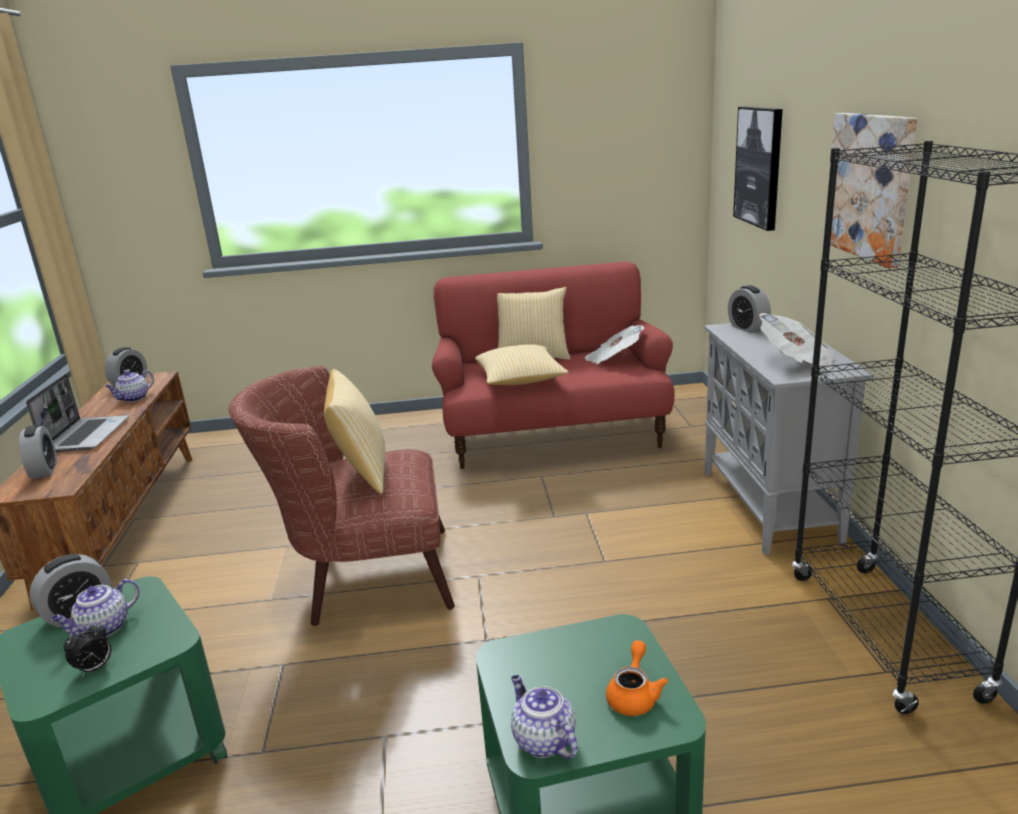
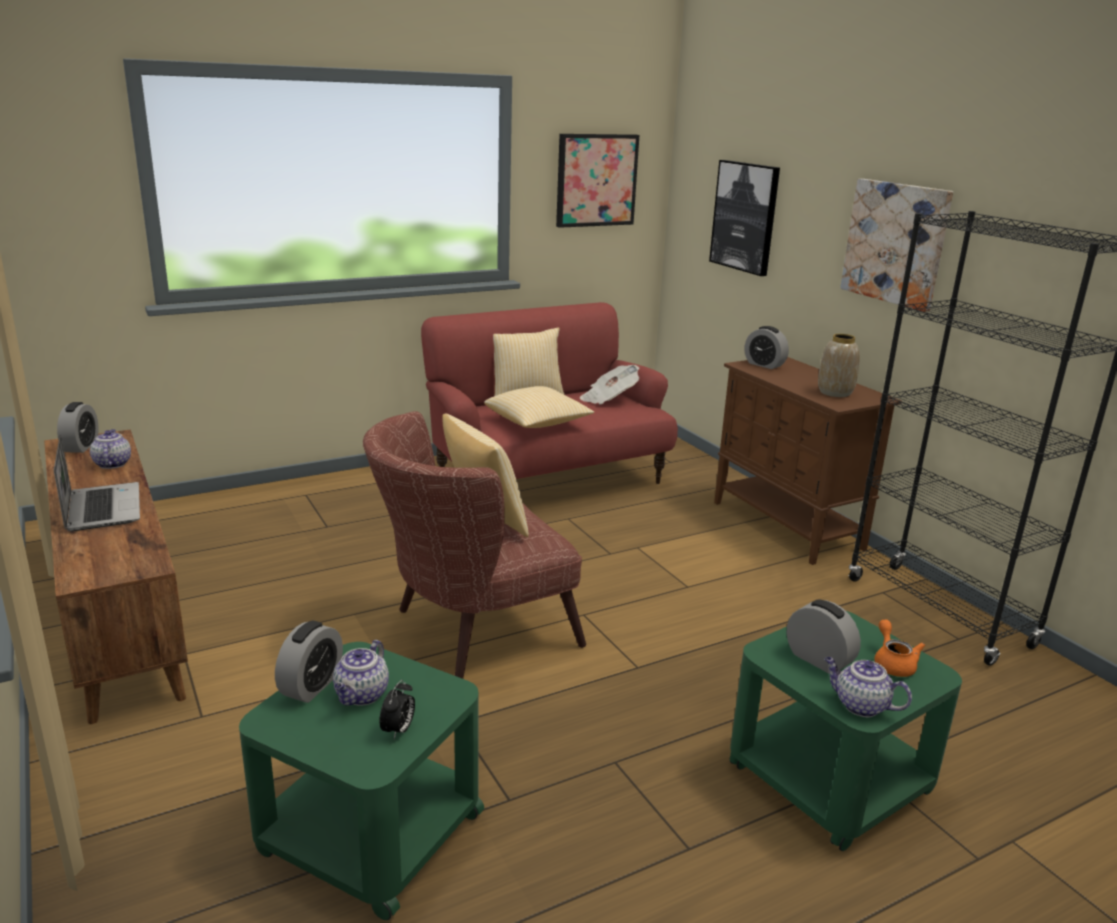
camera: 25 degrees left, 0 degrees up
(44, 470) = (96, 551): alarm clock -> alarm clock (818, 659)
(134, 398) = (112, 464): teapot -> teapot turned 150 degrees clockwise
(623, 139) = (596, 180): none -> picture
(770, 507) = (788, 526): grey cabinet -> brown cabinet
(796, 362) = (835, 392): newspaper -> vase

